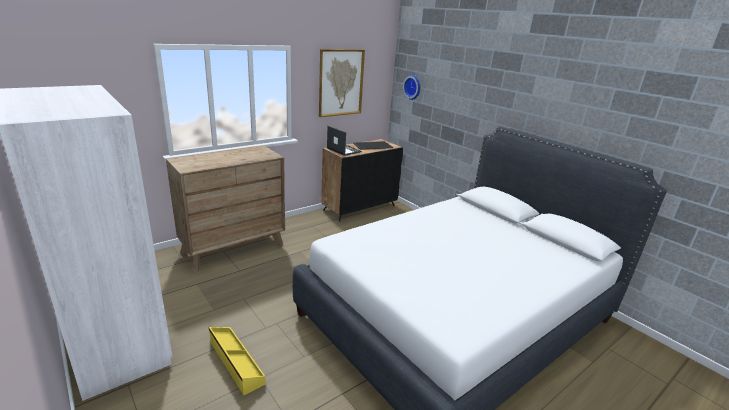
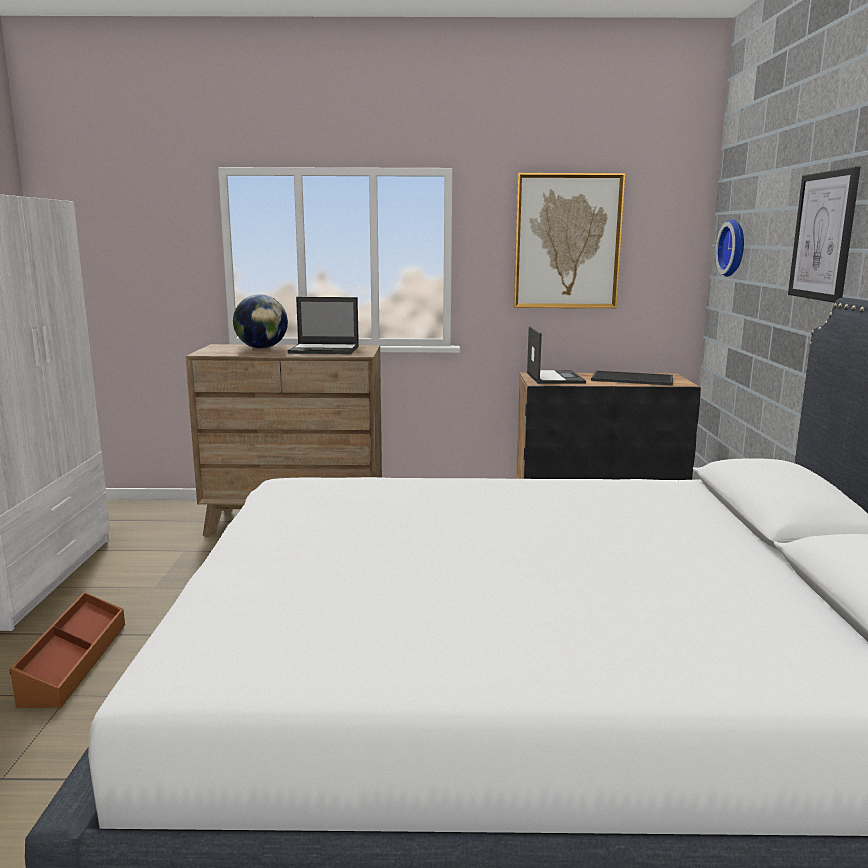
camera: 40 degrees right, 10 degrees down
(208, 158) = (261, 348): none -> globe
(235, 363) = (73, 662): yellow storage box -> brown storage box
(247, 154) = (325, 350): none -> laptop
(475, 96) = (823, 236): none -> picture

